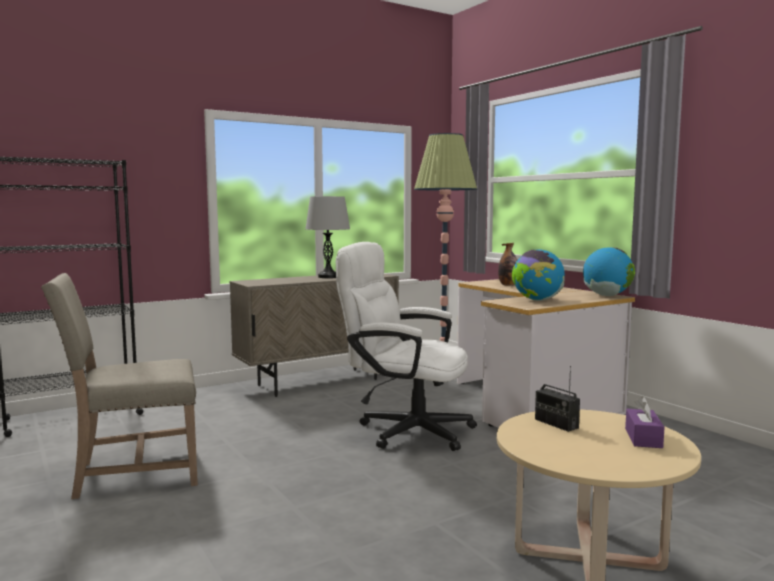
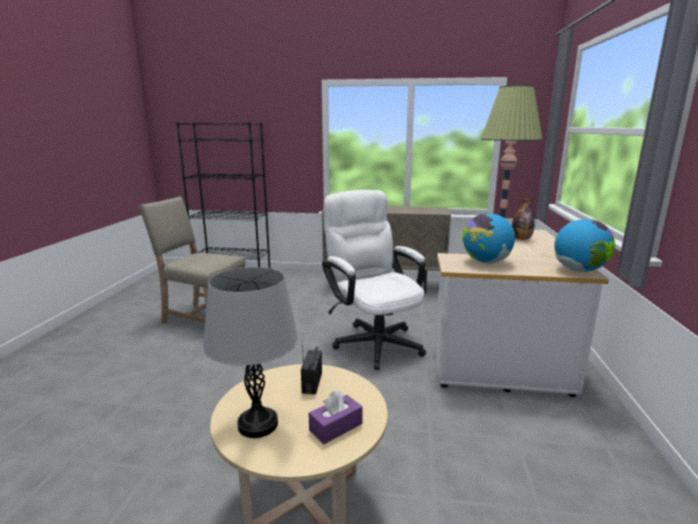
camera: 40 degrees right, 10 degrees up
(328, 277) = (396, 209): grey table lamp -> grey table lamp (258, 424)

